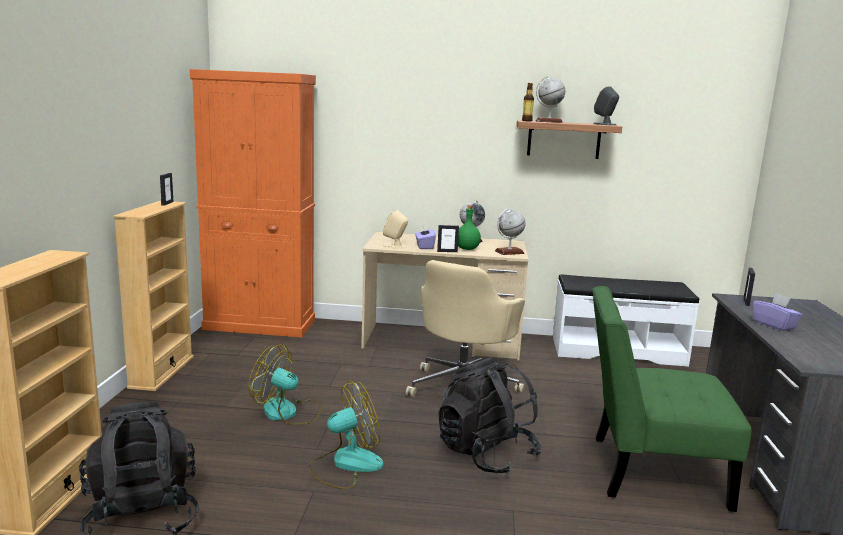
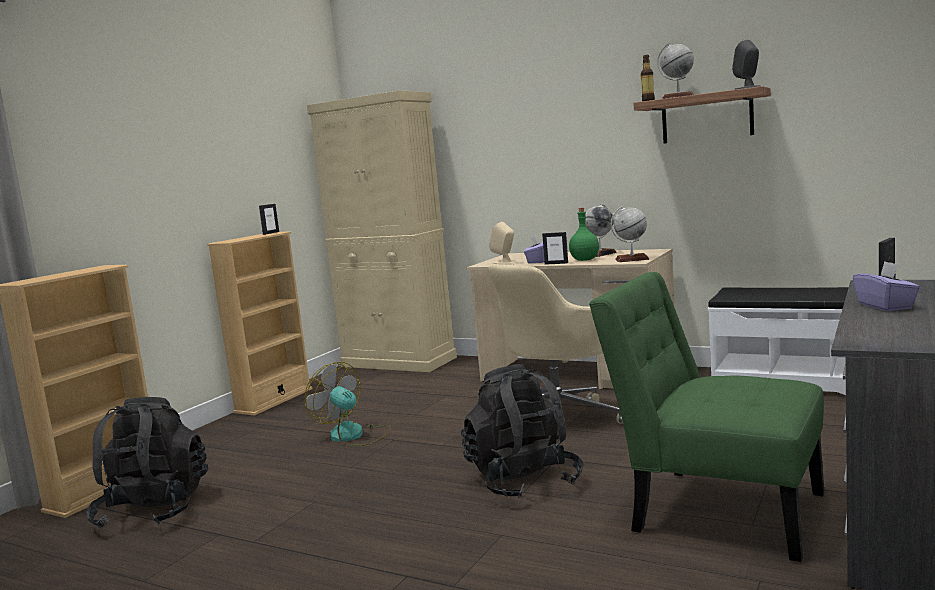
camera: 25 degrees right, 5 degrees down
(260, 325) = (399, 362): orange cabinet -> beige cabinet
(346, 464) = (366, 481): fan -> none

